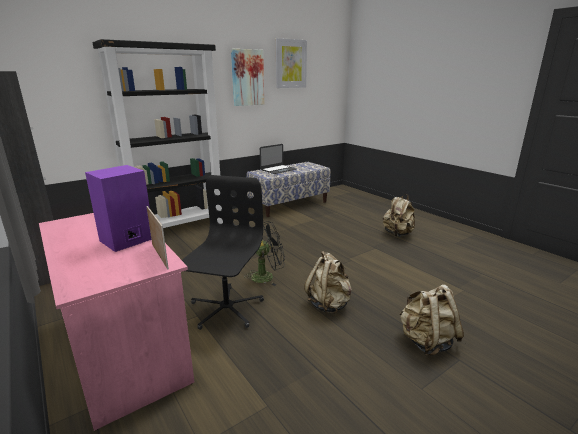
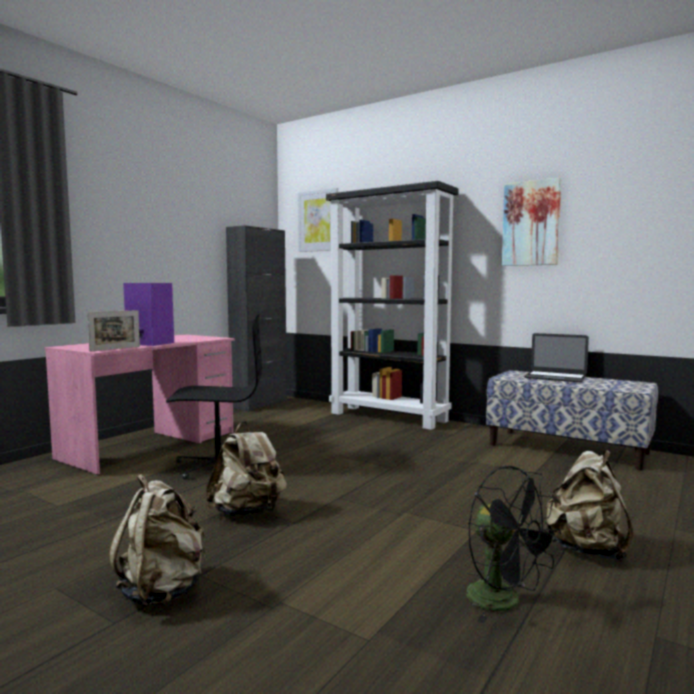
camera: 70 degrees right, 15 degrees down
(267, 276) = (302, 471): black fan -> black fan (504, 602)
(290, 64) = (627, 193): picture -> picture (318, 221)

